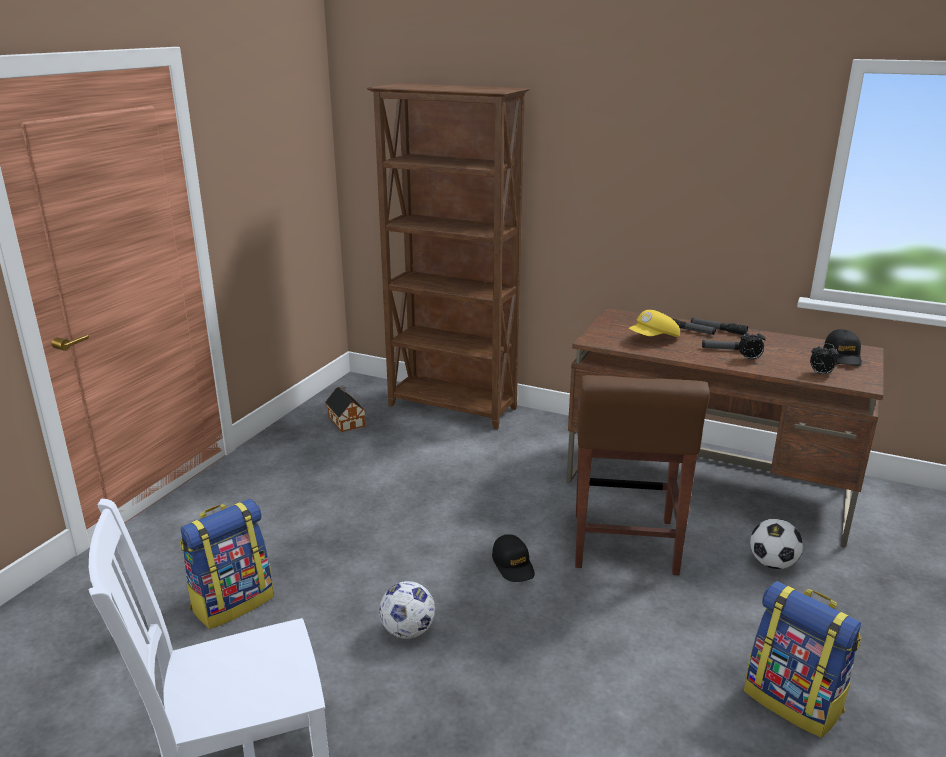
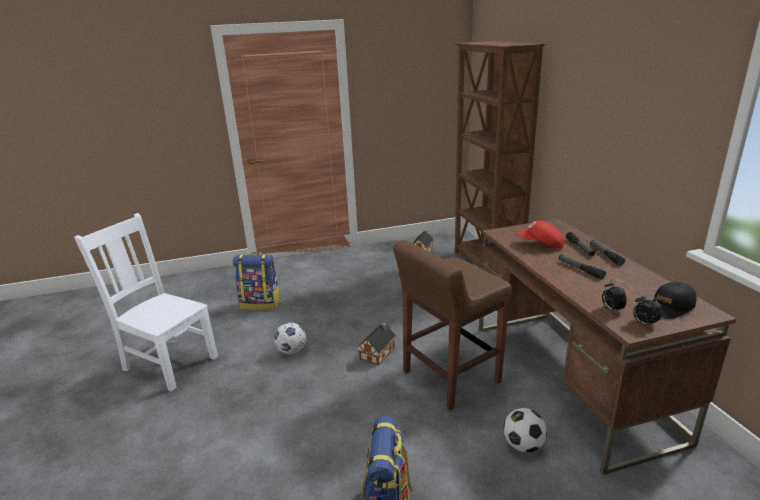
camera: 50 degrees right, 0 degrees up
(513, 565) = (378, 352): black cap -> toy house
(654, 339) = (541, 244): yellow cap -> red cap
(749, 359) = (578, 279): alarm clock -> alarm clock (644, 323)

